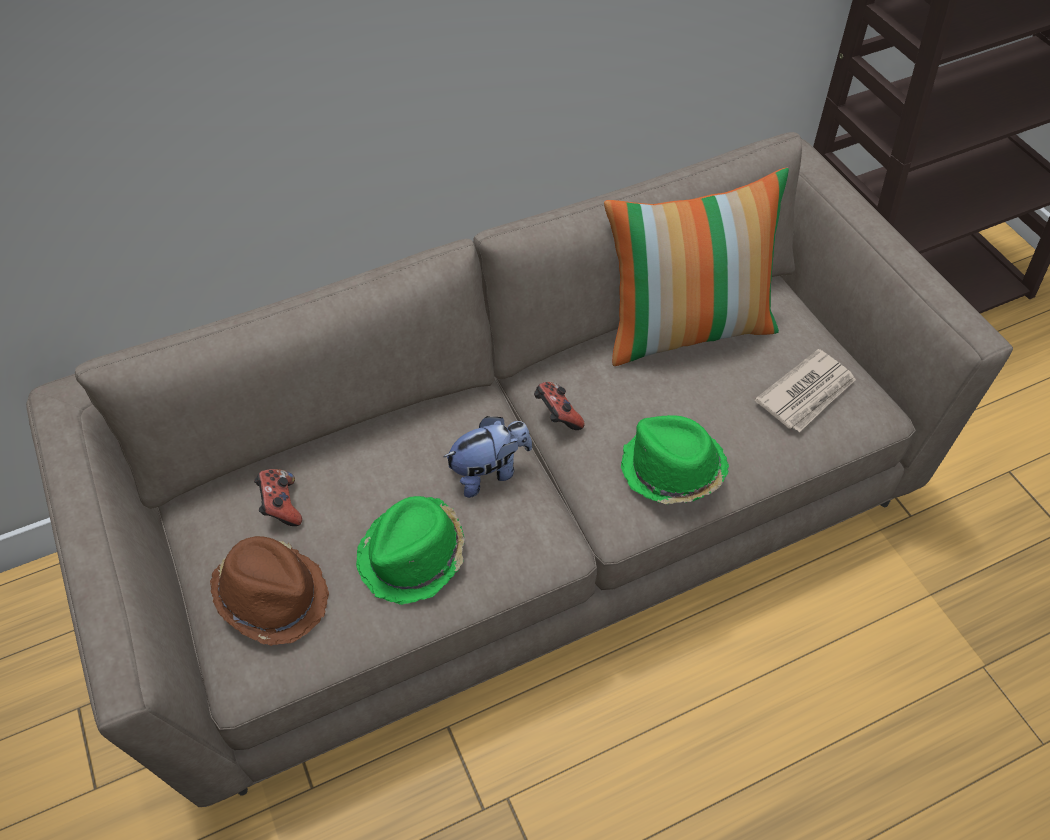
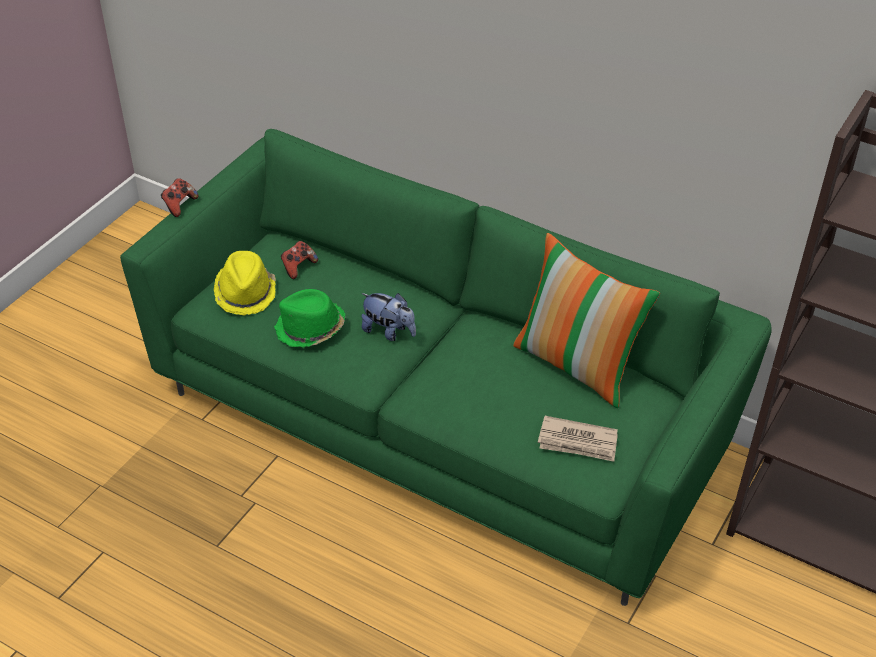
camera: 55 degrees right, 10 degrees down
(273, 596) = (246, 292): brown hat -> yellow hat
(527, 521) = (439, 422): beige sofa -> green sofa
(557, 416) = (453, 340): game controller -> game controller (179, 205)
(671, 470) = (458, 404): green hat -> none

